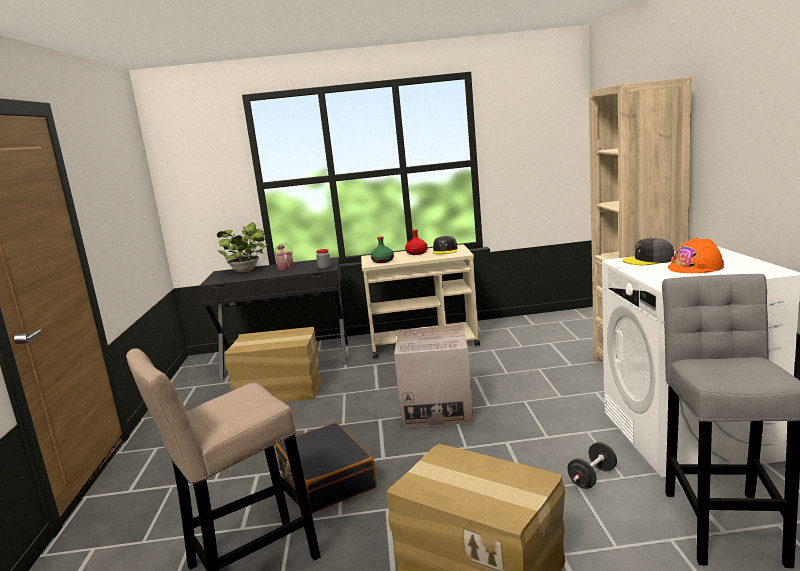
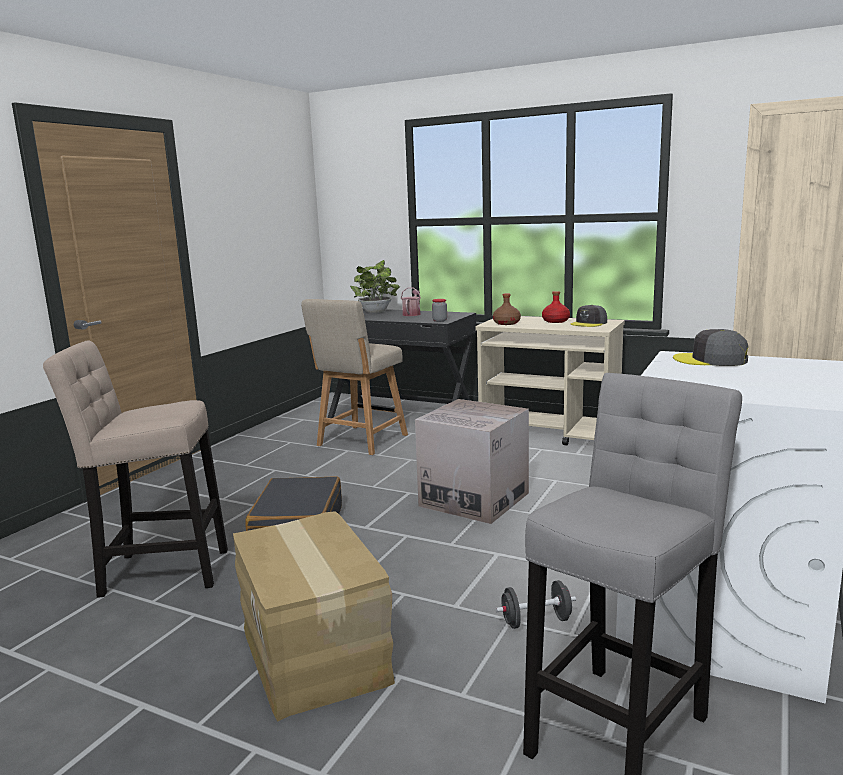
camera: 30 degrees right, 0 degrees up
(279, 391) = (360, 441): cardboard box -> beige chair
(383, 261) = (507, 323): green bottle -> brown bottle
(695, 267) = (744, 377): orange hard hat -> none

